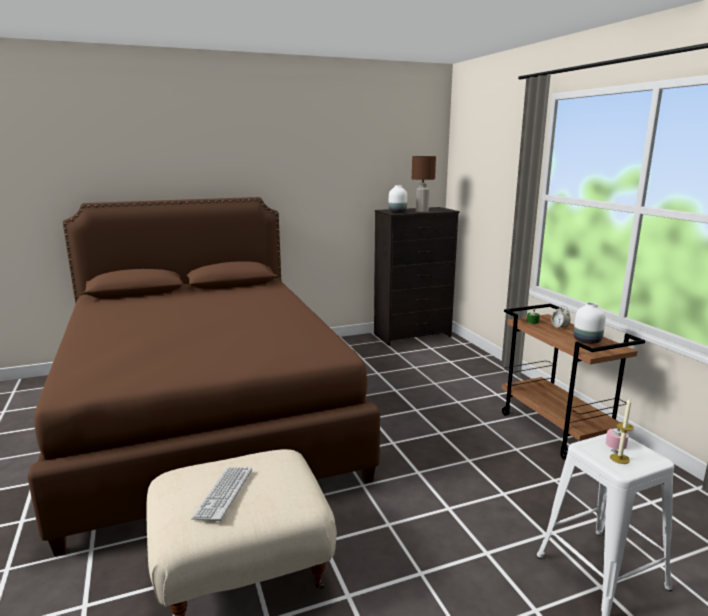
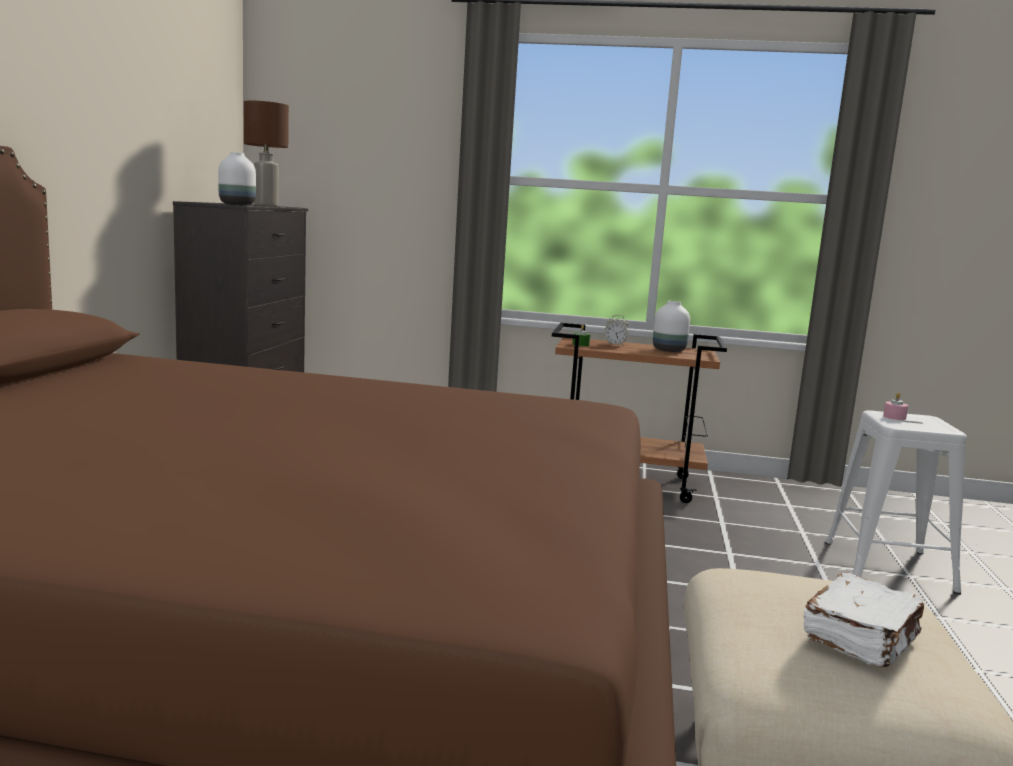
camera: 60 degrees left, 5 degrees down
(223, 494) = (862, 639): keyboard -> white book
(619, 459) = (923, 424): candle -> none

